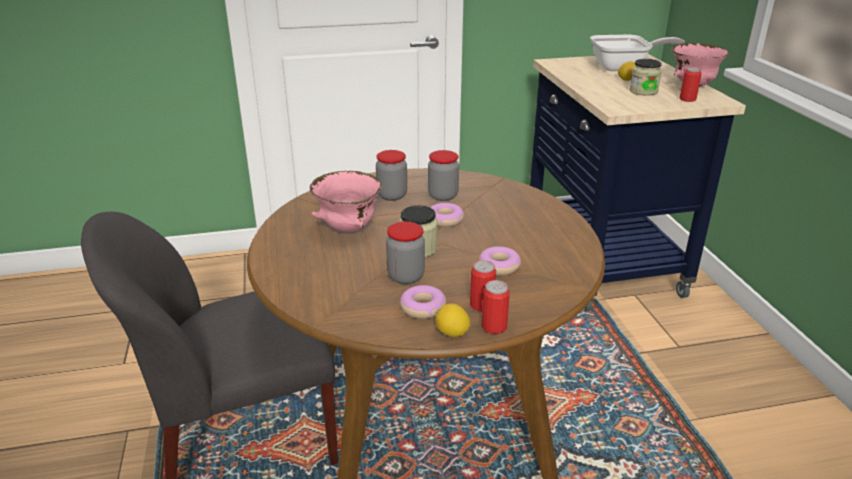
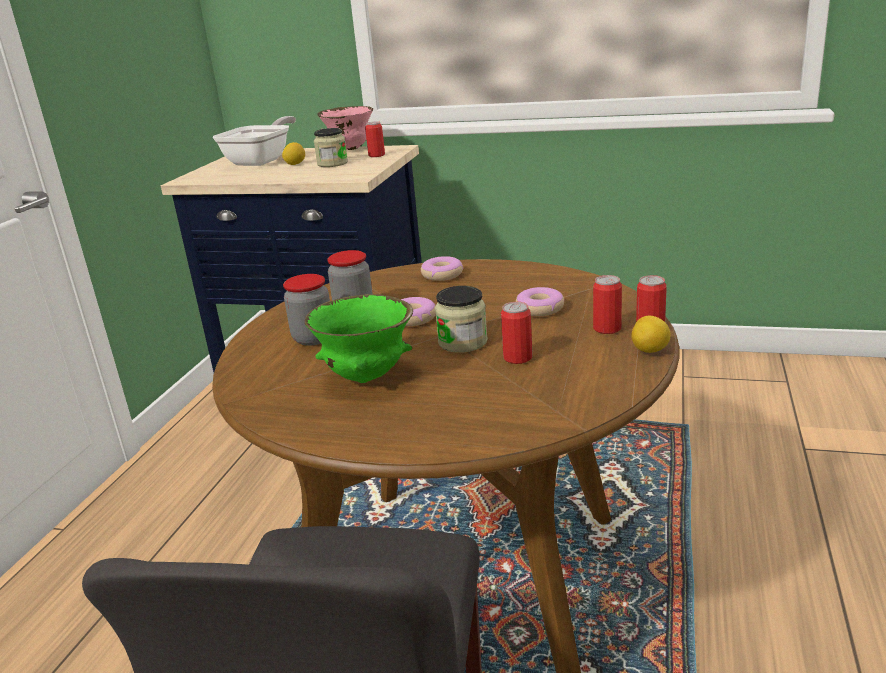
camera: 60 degrees left, 5 degrees down
(348, 229) = (366, 377): pink bowl -> green bowl
(406, 276) = (517, 358): jar -> can
(423, 308) = (591, 358): donut -> donut (442, 275)

